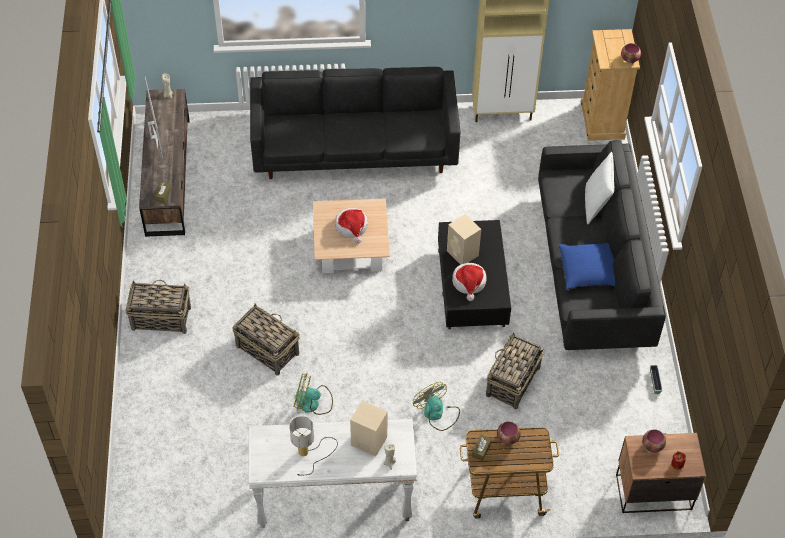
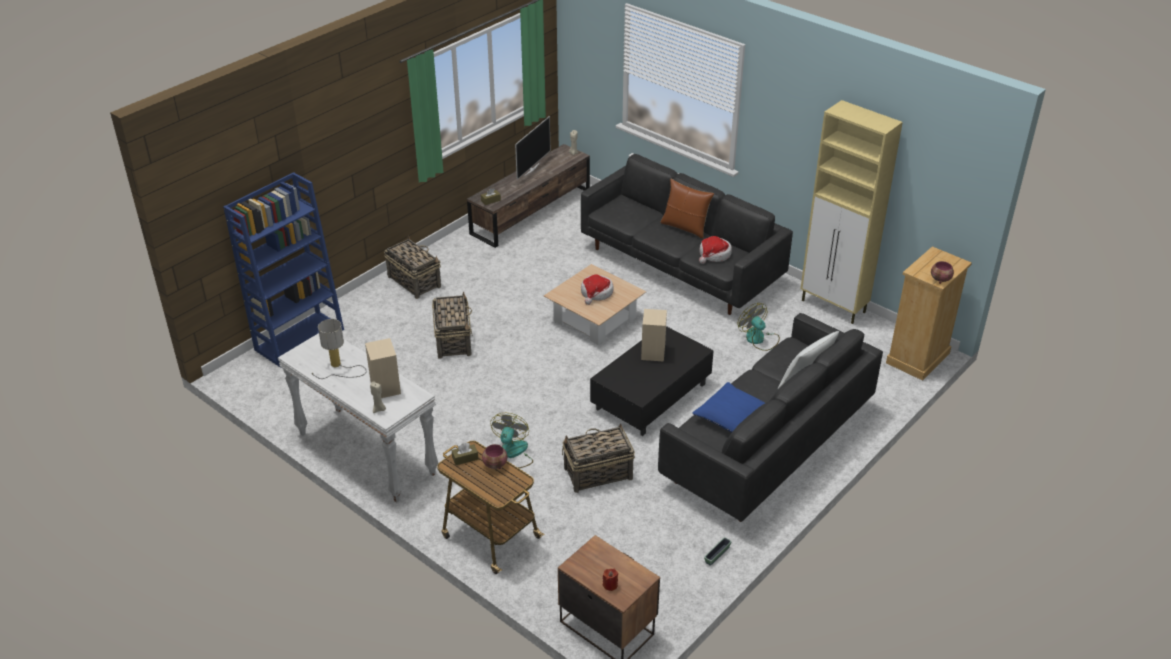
camera: 45 degrees right, 15 degrees down
(139, 446) = (299, 339): none -> blue bookcase
(313, 403) = (437, 388): fan -> fan (759, 339)
(356, 117) = (685, 227): none -> brown pillow
(469, 283) = (631, 372): hat -> hat (714, 255)
(652, 446) = (607, 558): bowl -> none

